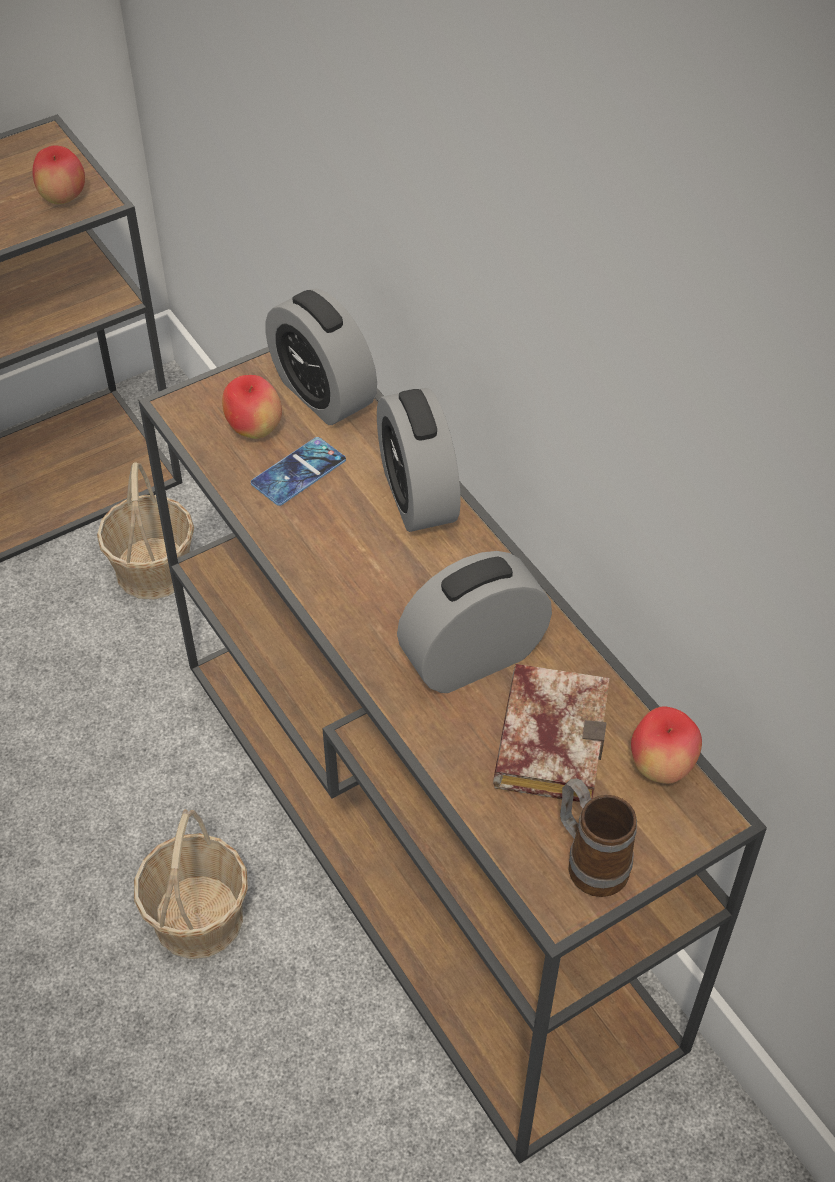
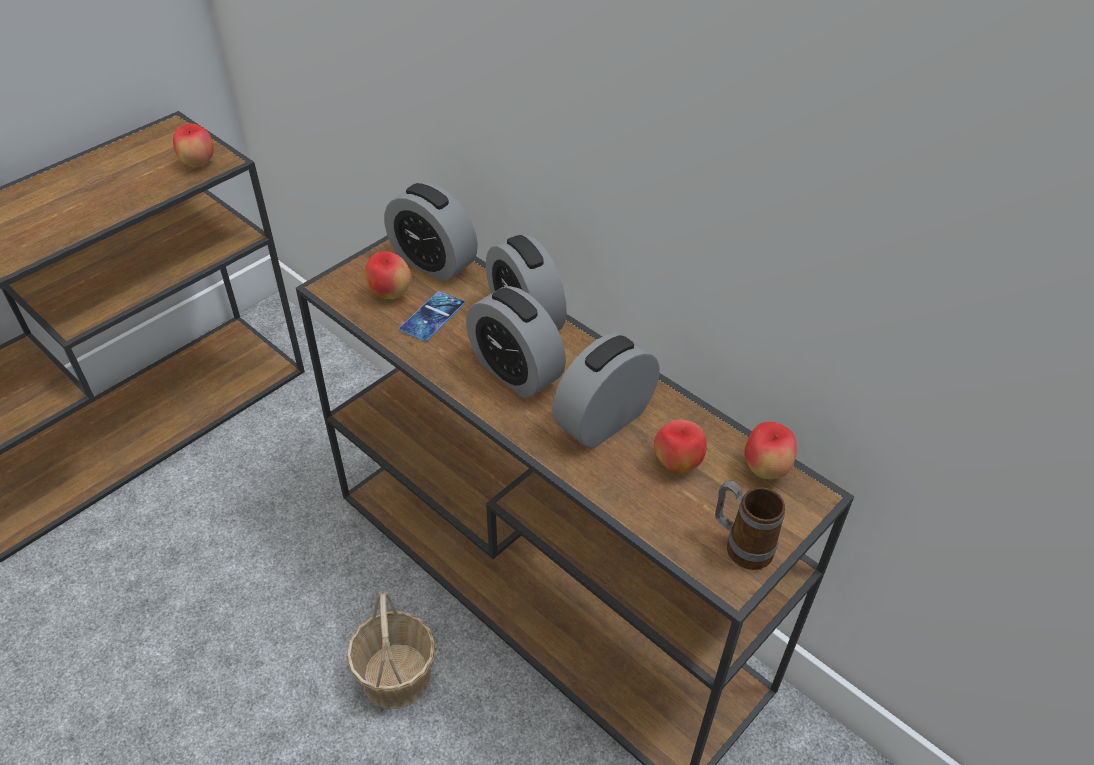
camera: 15 degrees left, 5 degrees down
(154, 569) = (298, 434): basket -> none
(381, 569) = (515, 372): none -> alarm clock
(547, 736) = (677, 464): book -> apple

